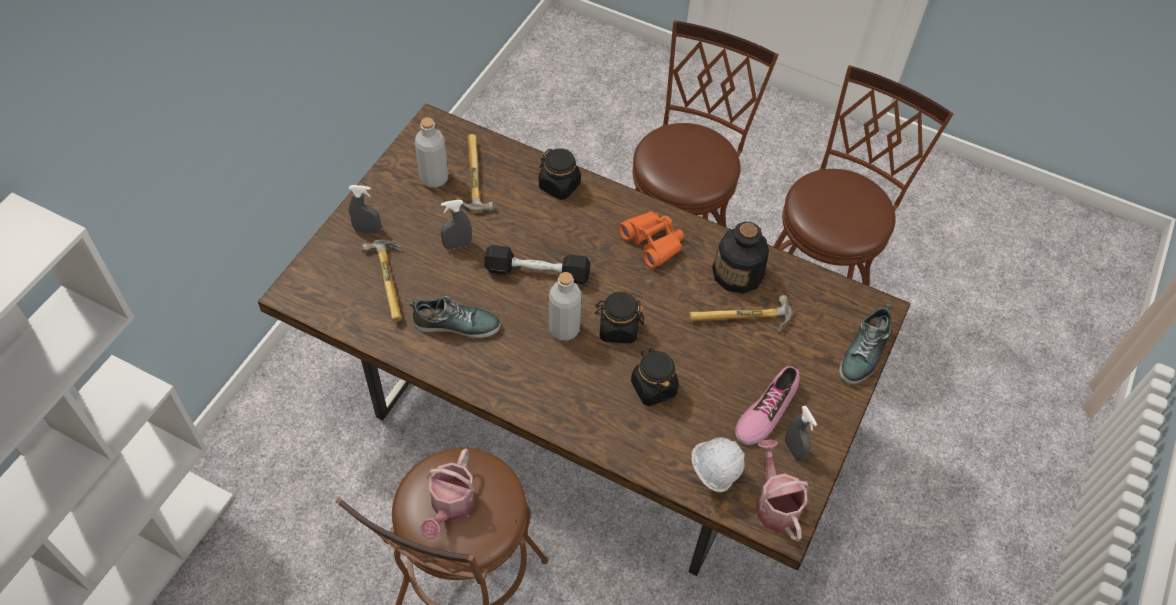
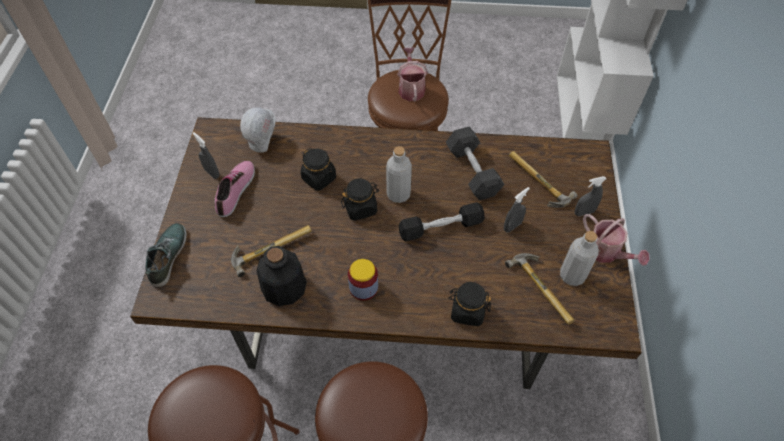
camera: 160 degrees right, 0 degrees up
(456, 324) = (472, 171): shoe -> black dumbbell
(653, 242) = (363, 287): orange binoculars -> jar
(775, 504) = (219, 139): watering can -> watering can (606, 253)

